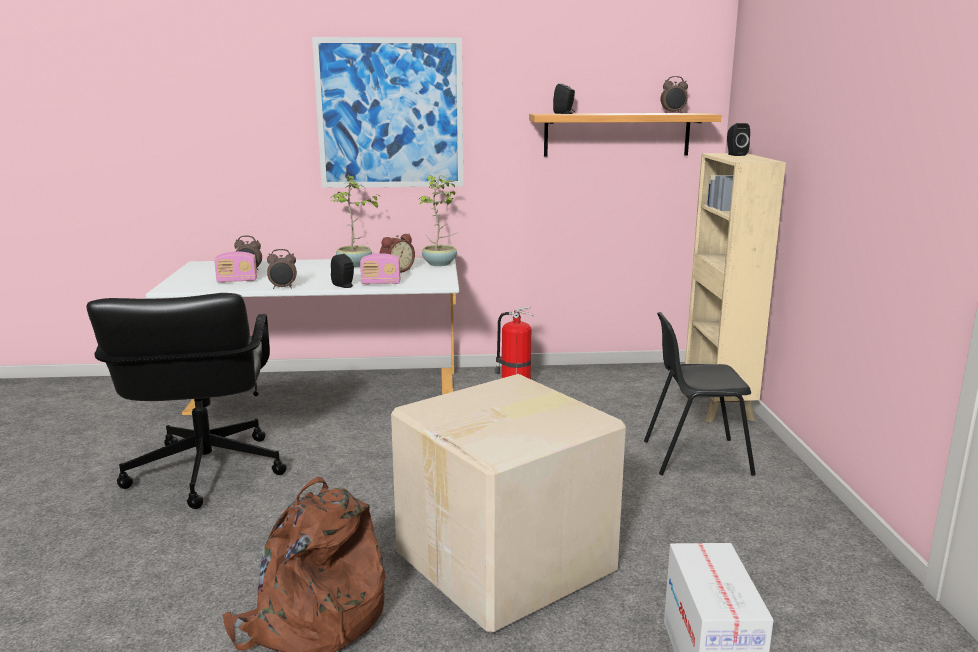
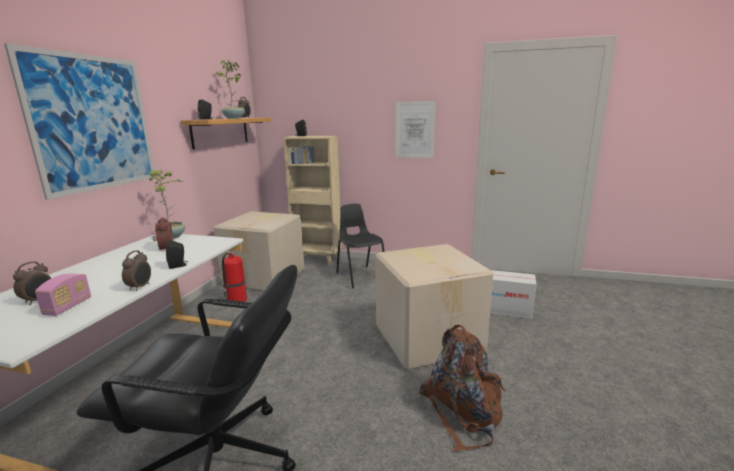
camera: 70 degrees left, 0 degrees up
(354, 265) = (115, 259): potted plant -> potted plant (234, 118)
(381, 283) = (192, 255): radio -> none
(605, 386) = (266, 277): none -> cardboard box
(695, 457) = (360, 276): black chair -> black chair turned 135 degrees clockwise
(889, 170) = (415, 130): none -> picture

